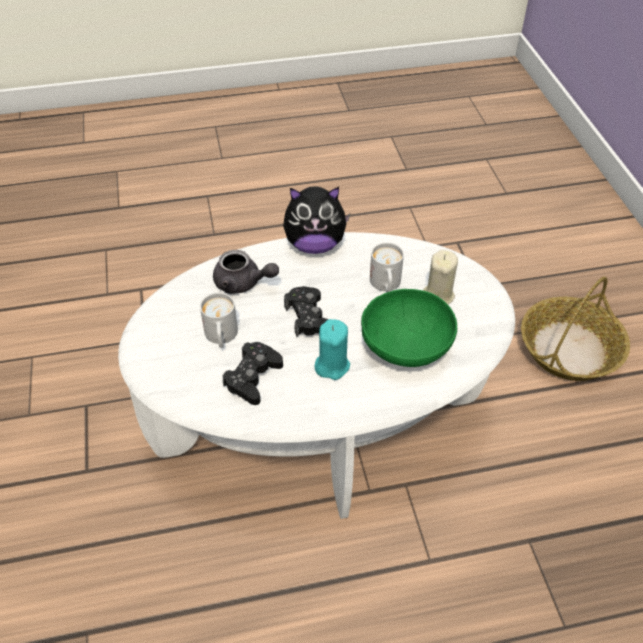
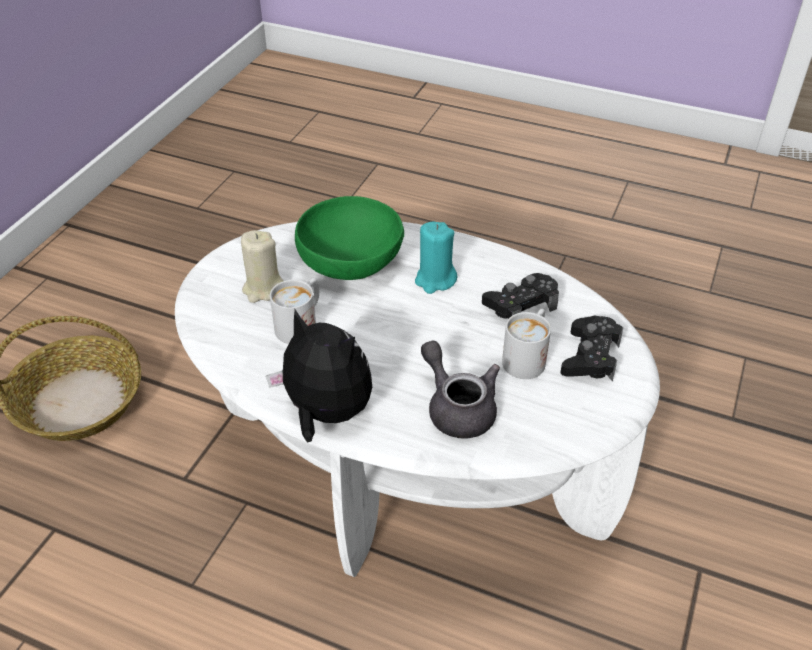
camera: 145 degrees left, 5 degrees down
(309, 318) = (416, 332): black game controller -> black game controller (590, 356)

